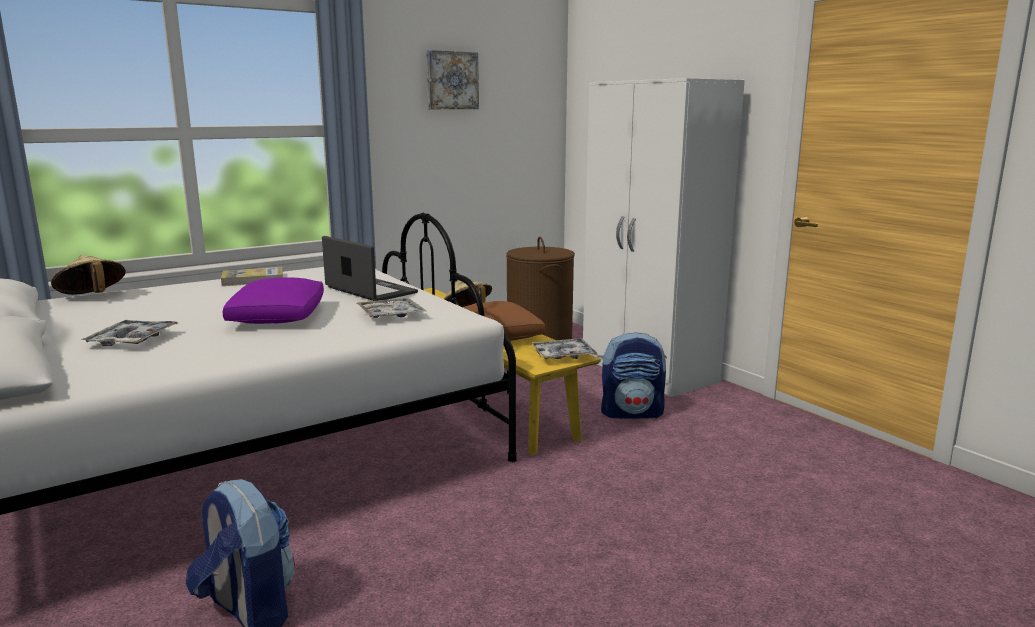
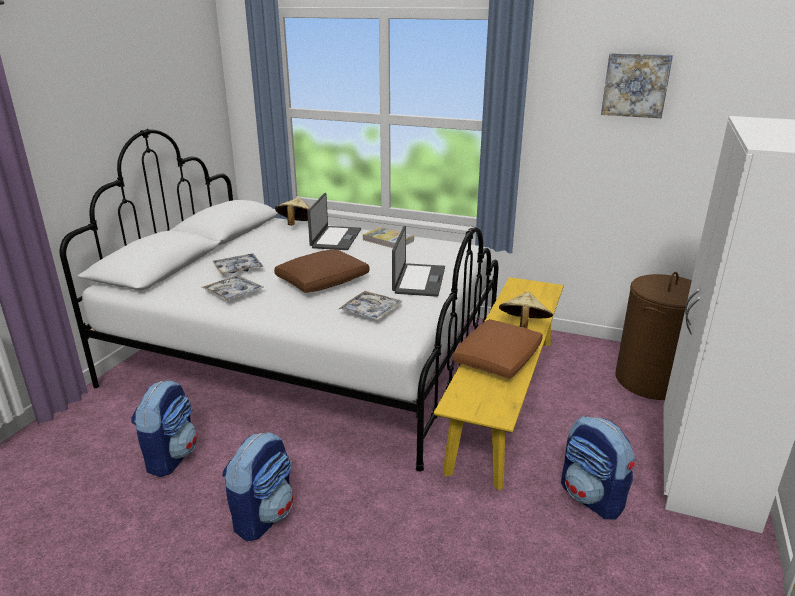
camera: 55 degrees right, 10 degrees up
(184, 293) = (335, 238): none -> laptop
(278, 316) = (323, 281): purple pillow -> brown pillow
(460, 567) = (263, 515): none -> backpack
(563, 355) = (493, 408): tray -> tray (233, 293)

